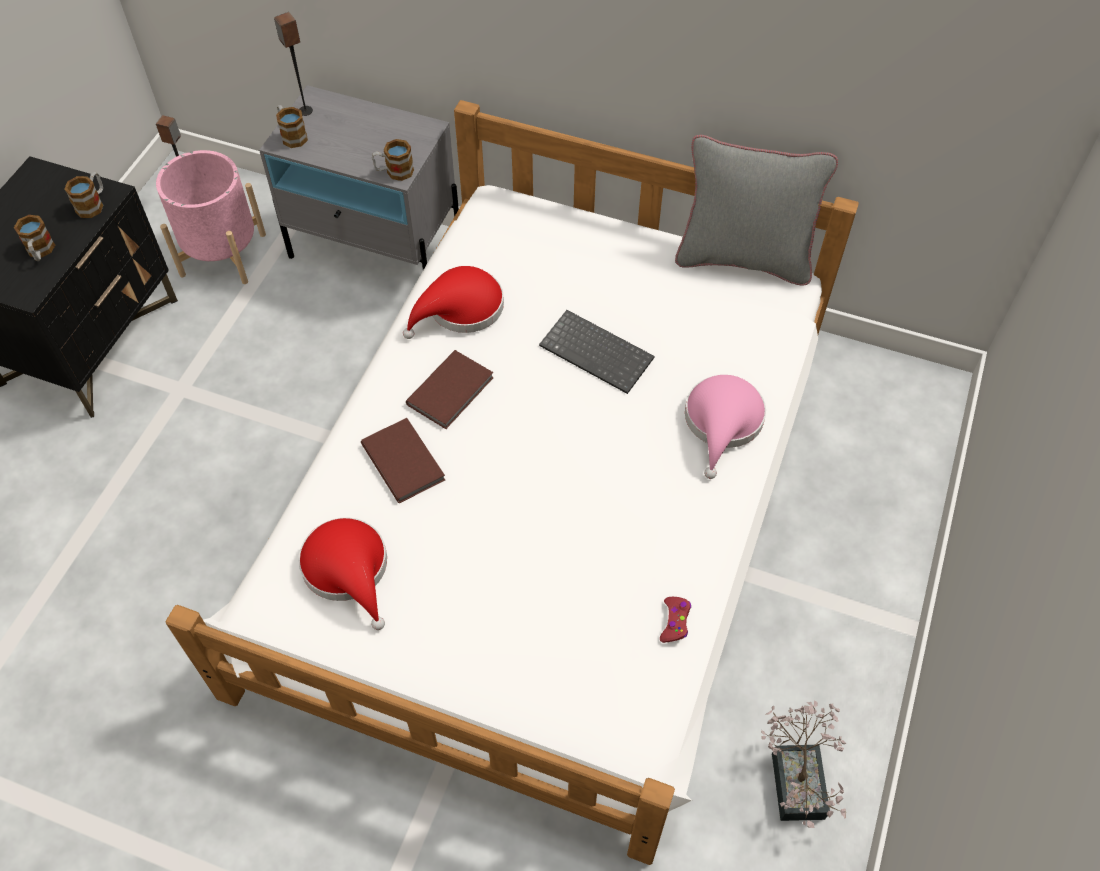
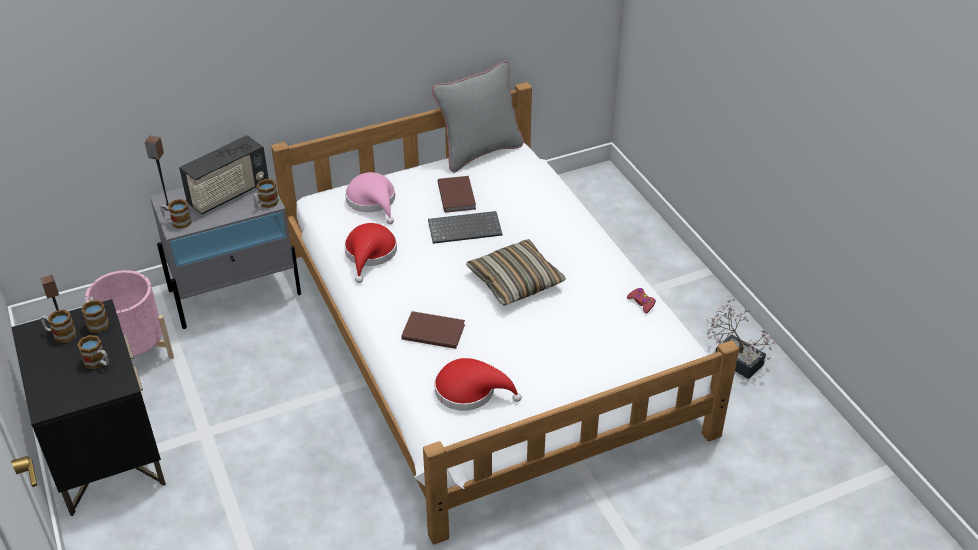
camera: 45 degrees left, 15 degrees down
(52, 195) = (60, 334): none -> mug
(375, 134) = (228, 194): none -> radio
(452, 391) = (416, 288): brown book -> brown book (457, 195)
(566, 468) = (515, 281): none -> pillow
(722, 423) = (560, 219): pink hat -> pink hat (373, 201)

